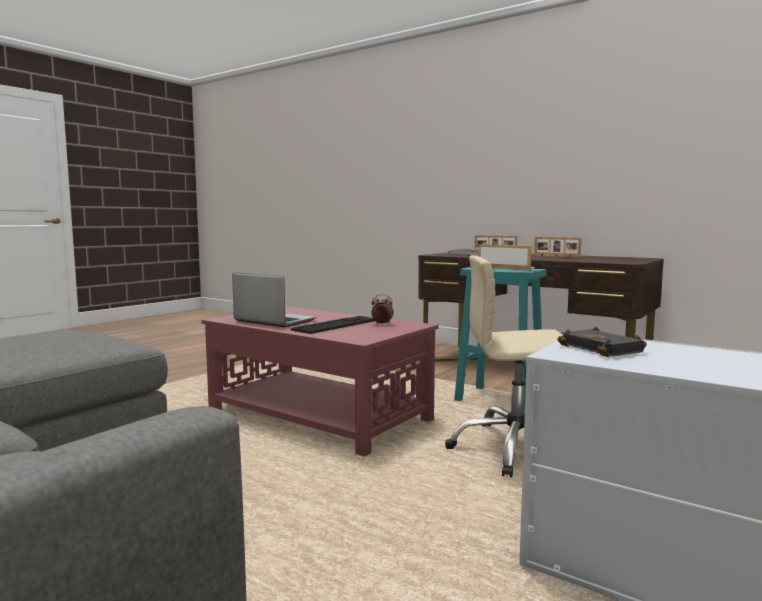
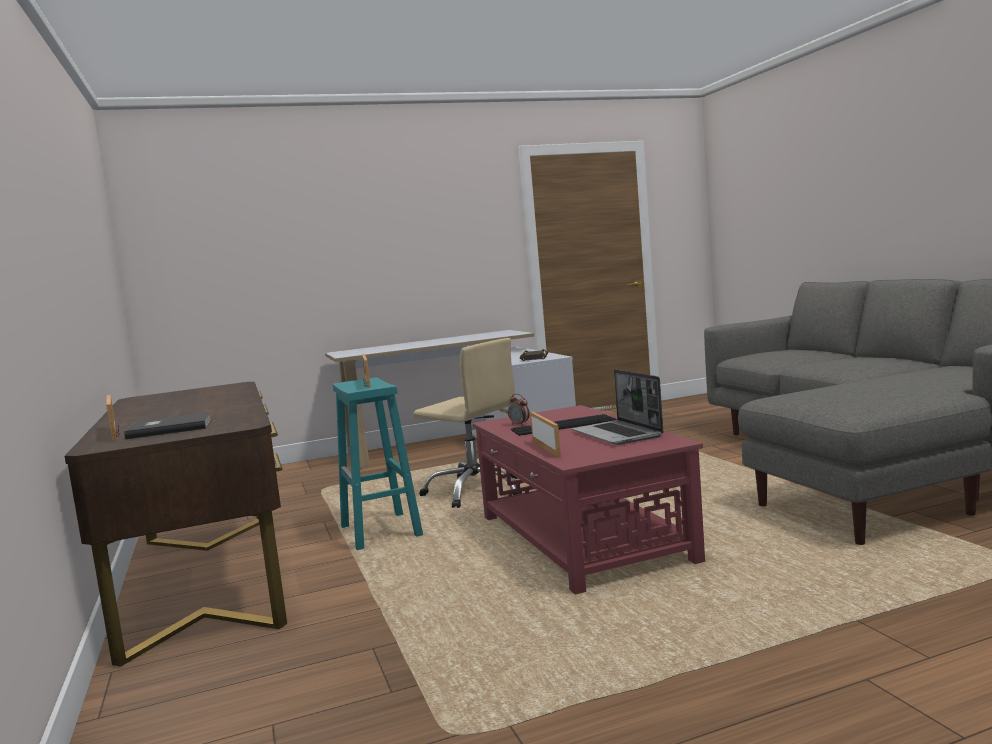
camera: 145 degrees left, 0 degrees up
(556, 256) = (166, 407): picture frame -> picture frame (547, 448)

